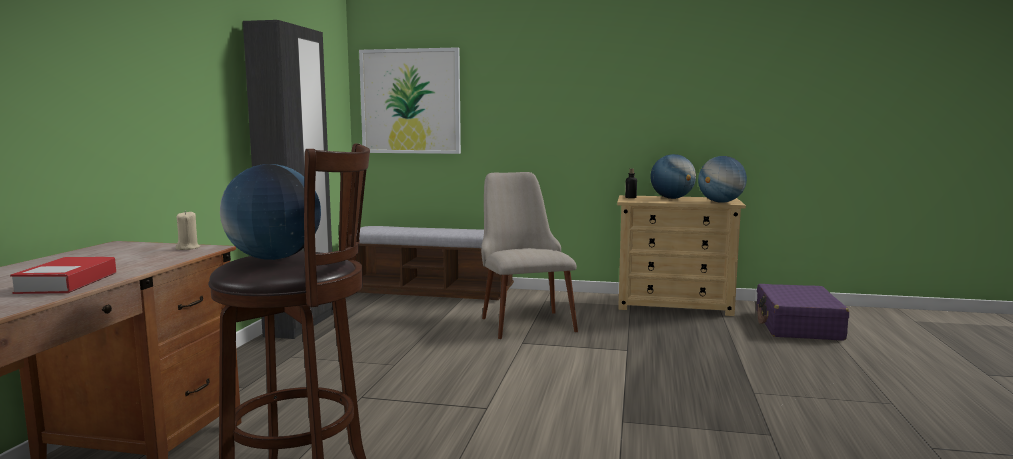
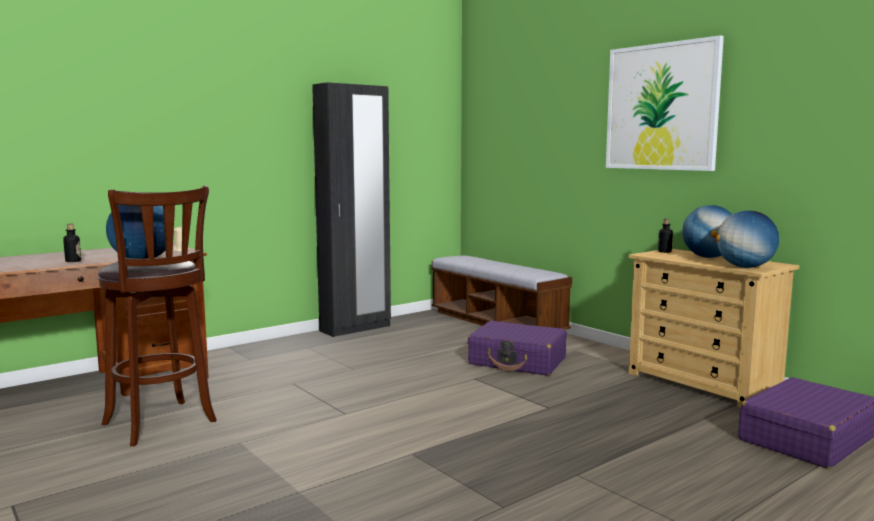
camera: 40 degrees right, 0 degrees up
(67, 283) = (73, 261): book -> bottle
(410, 101) = (500, 141): picture -> picture (661, 107)
(523, 319) = (518, 361): beige chair -> purple suitcase

